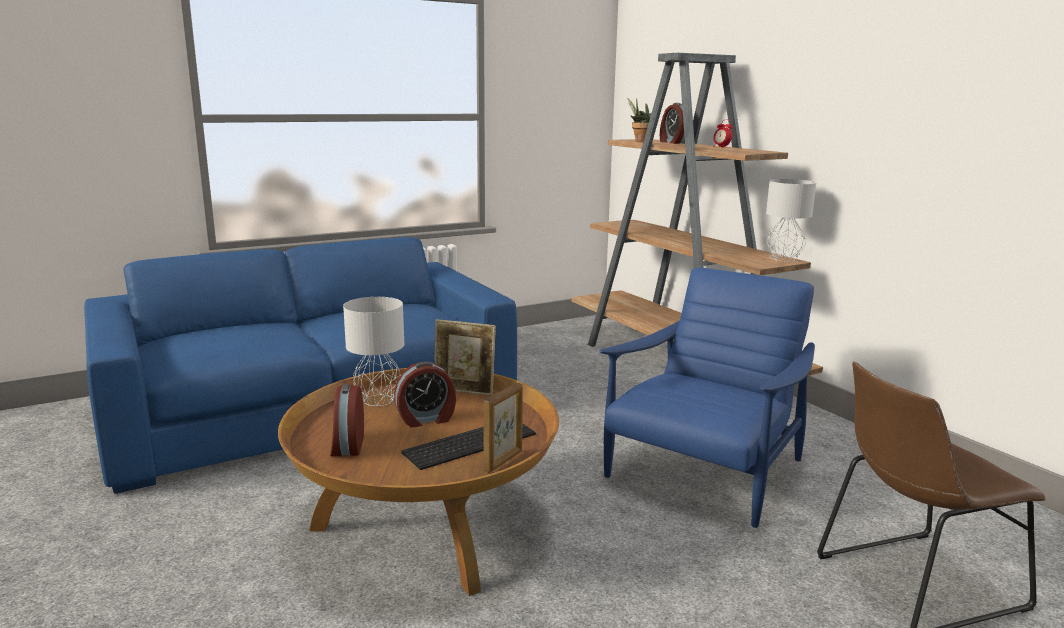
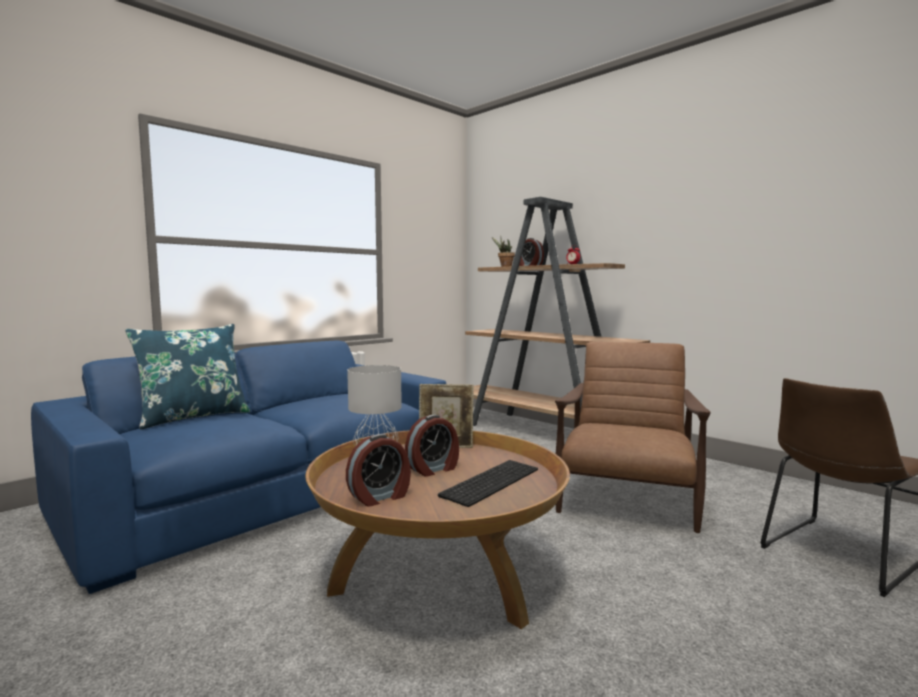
camera: 15 degrees left, 10 degrees down
(231, 325) = (193, 417): none -> blue pillow
(347, 446) = (380, 497): alarm clock -> alarm clock turned 105 degrees counterclockwise
(504, 461) = (535, 491): picture frame -> none
(704, 471) = (627, 499): blue armchair -> brown armchair
(783, 259) = (630, 339): grey table lamp -> none

